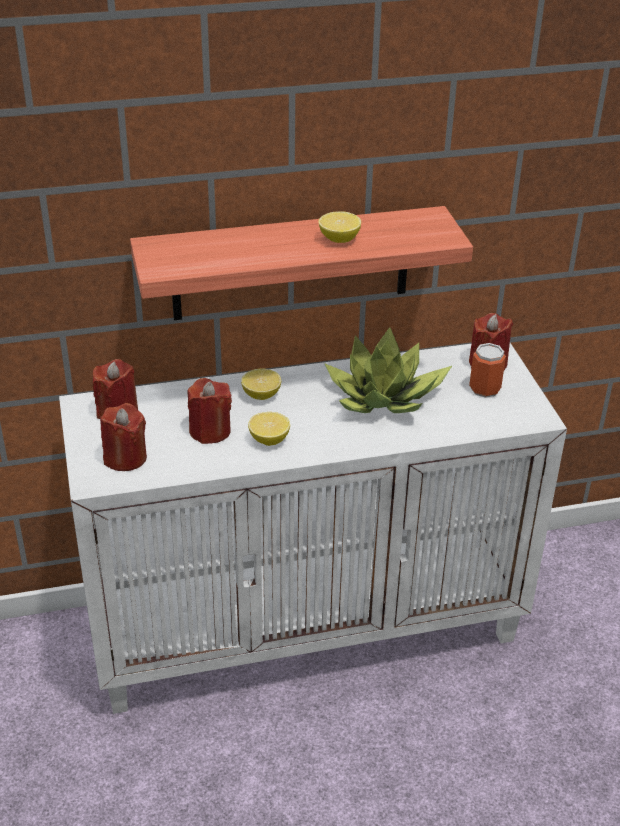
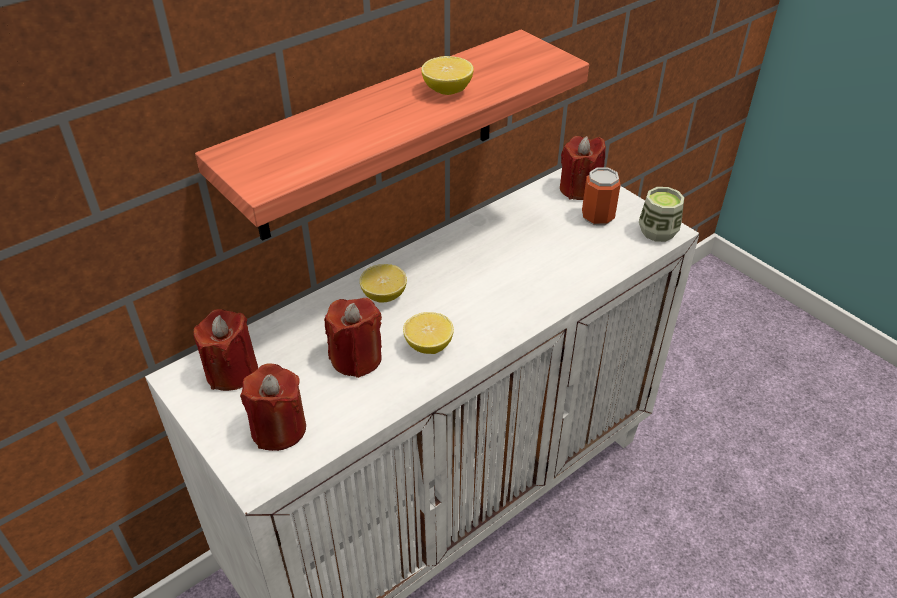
camera: 25 degrees left, 5 degrees up
(384, 396) = (510, 255): potted plant -> none
(528, 416) = (657, 231): none -> cup

